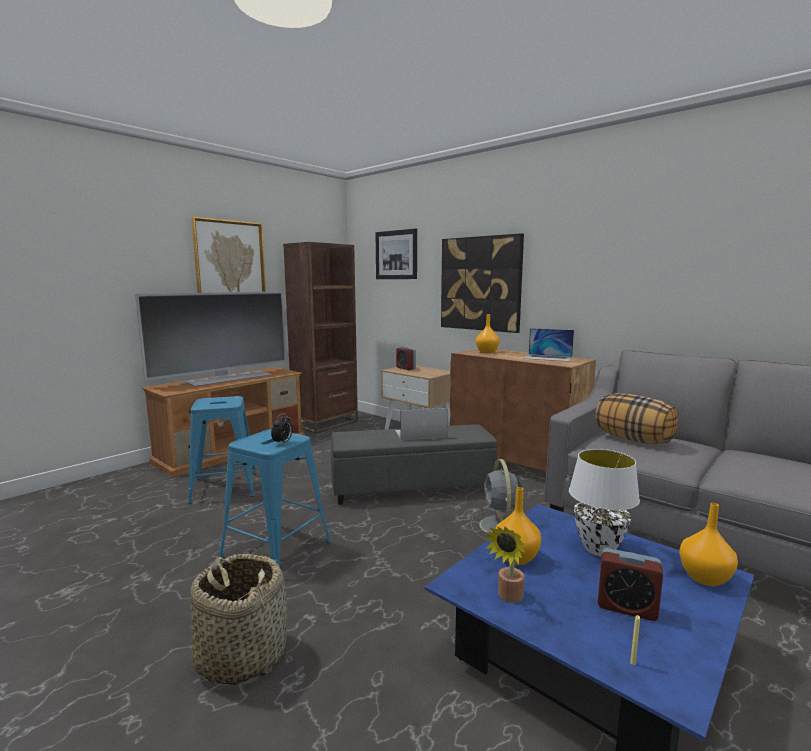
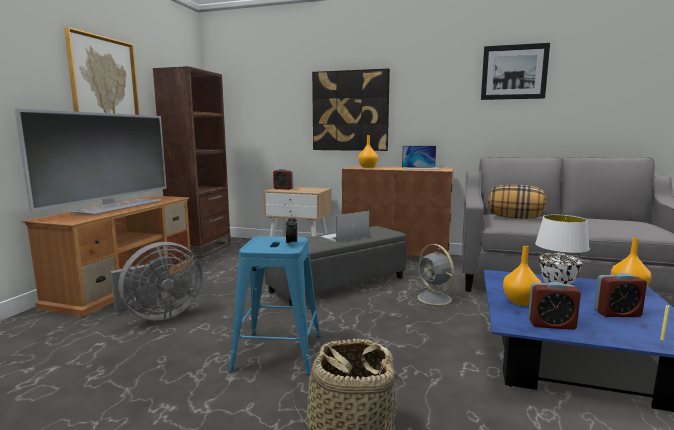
camera: 25 degrees left, 0 degrees up
(224, 487) = (159, 315): blue stool -> grey fan
(396, 255) = (261, 86): picture -> picture (514, 72)
(508, 597) = (551, 324): potted plant -> alarm clock

